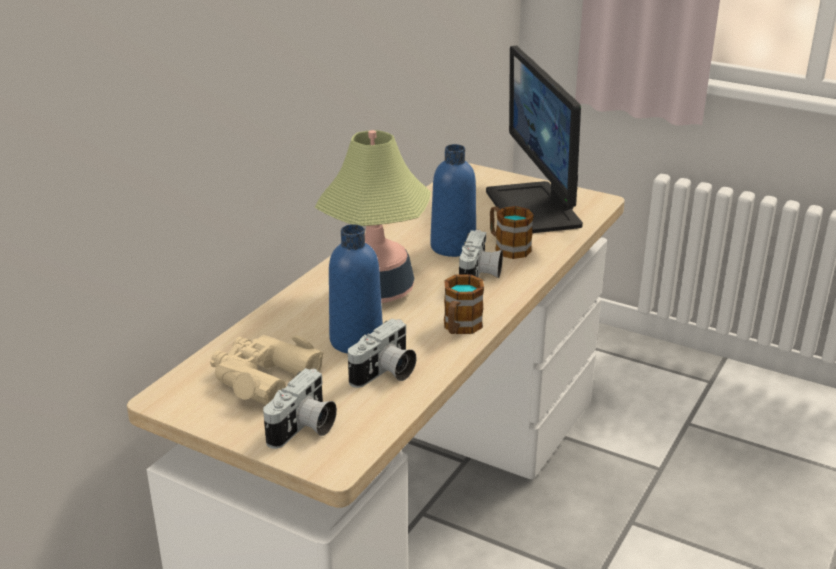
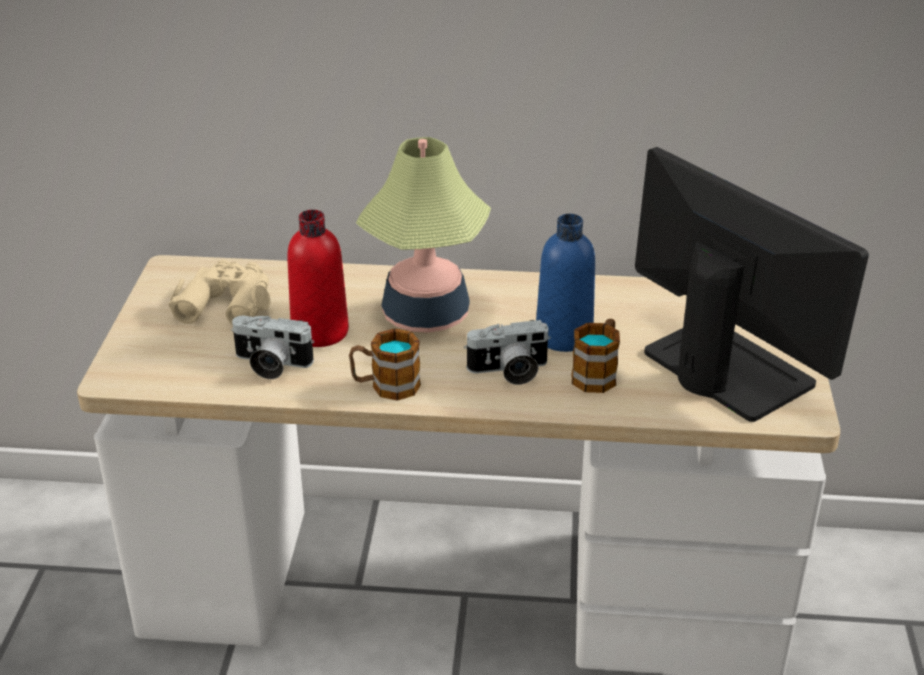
camera: 65 degrees right, 5 degrees up
(304, 429) = (157, 348): camera -> none
(356, 340) = (320, 332): blue bottle -> red bottle
(535, 208) = (724, 369): monitor -> monitor turned 90 degrees clockwise

